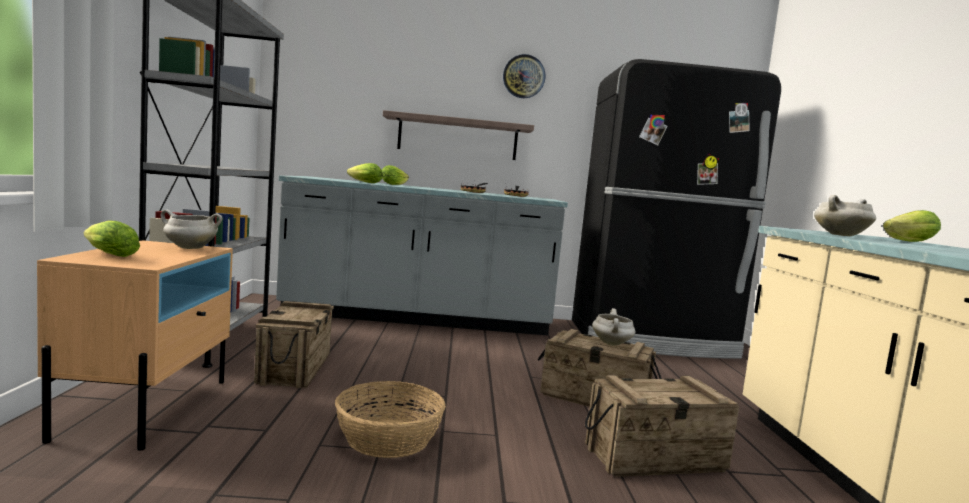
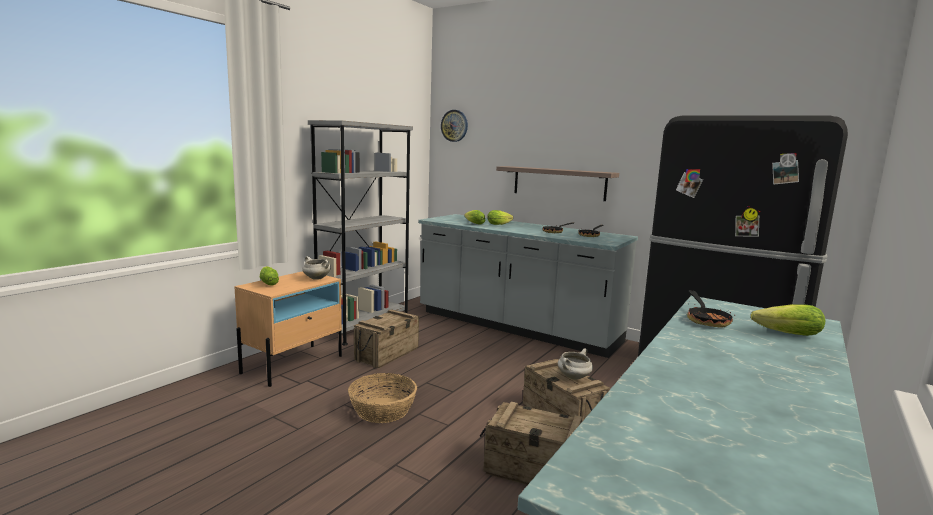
camera: 35 degrees right, 5 degrees up
(524, 76) = (613, 128): wall clock -> wall clock (454, 125)
(840, 235) = (706, 320): white cooking pot -> frying pan

